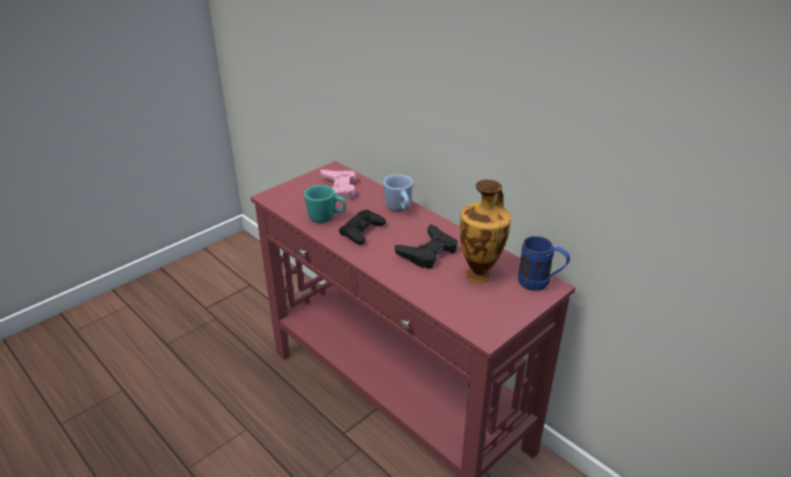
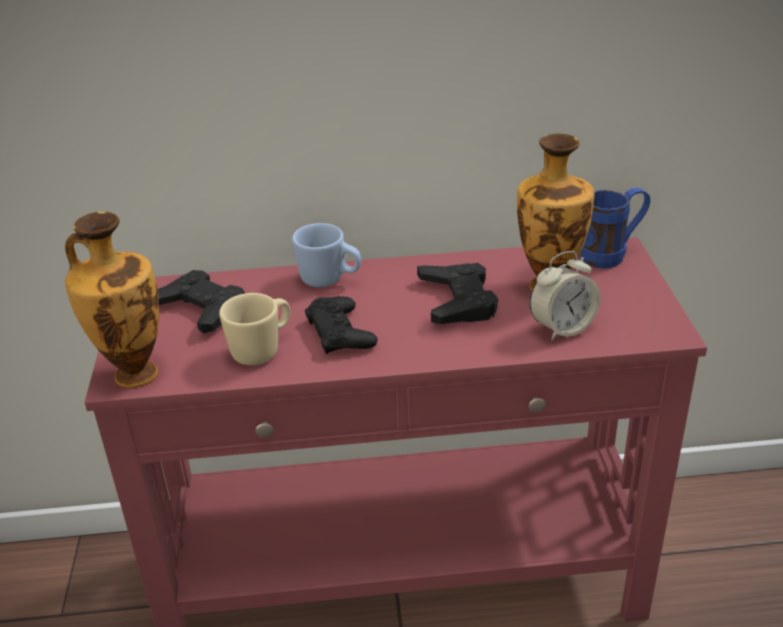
camera: 50 degrees left, 0 degrees up
(278, 197) = (133, 373): none -> vase
(326, 218) = (262, 350): turquoise mug -> beige mug
(337, 189) = (200, 309): pink game controller -> black game controller
(444, 294) = (562, 328): none -> alarm clock

